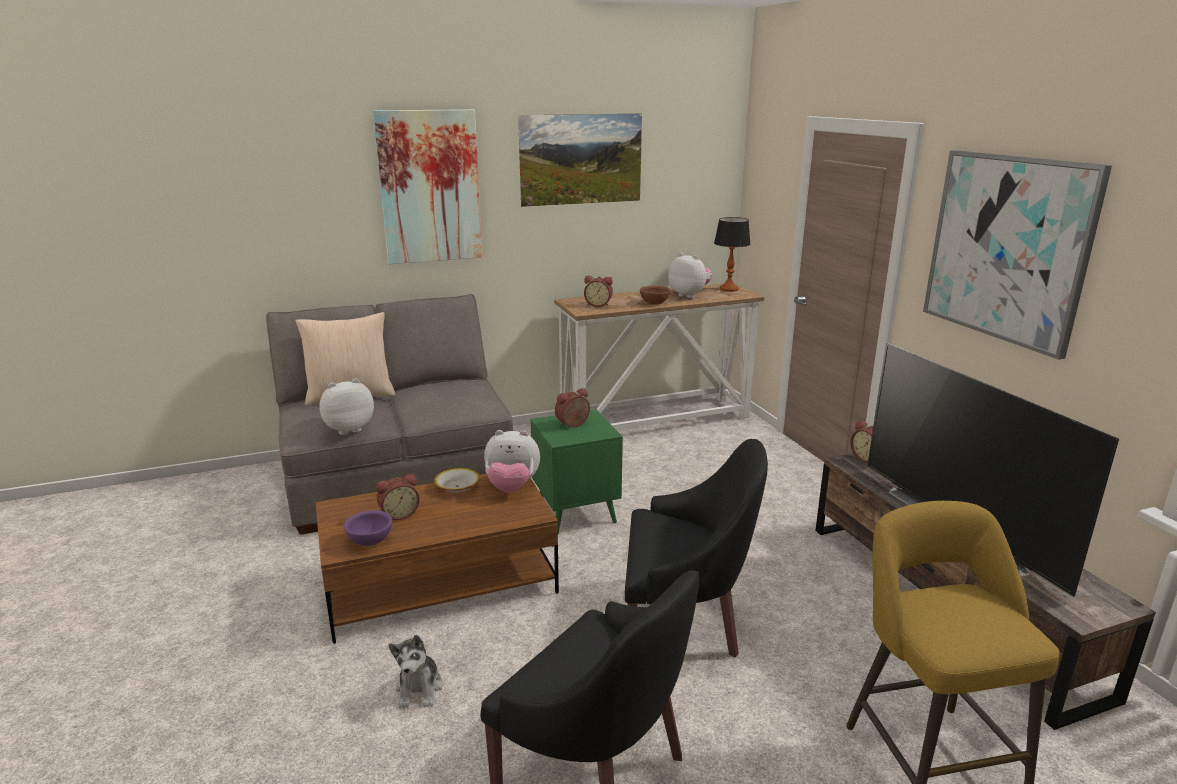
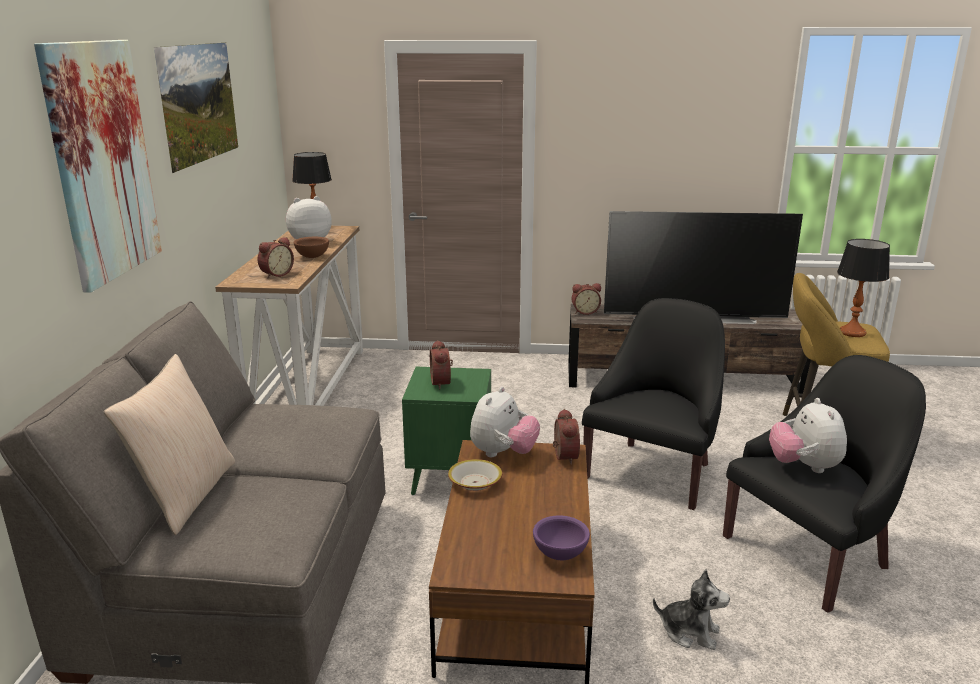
camera: 65 degrees left, 0 degrees up
(348, 429) = (301, 510): plush toy -> plush toy (804, 466)
(399, 514) = (510, 527): alarm clock -> alarm clock (563, 456)
(962, 623) = (852, 332): none -> table lamp
(1007, 248) = (637, 126): picture -> none

